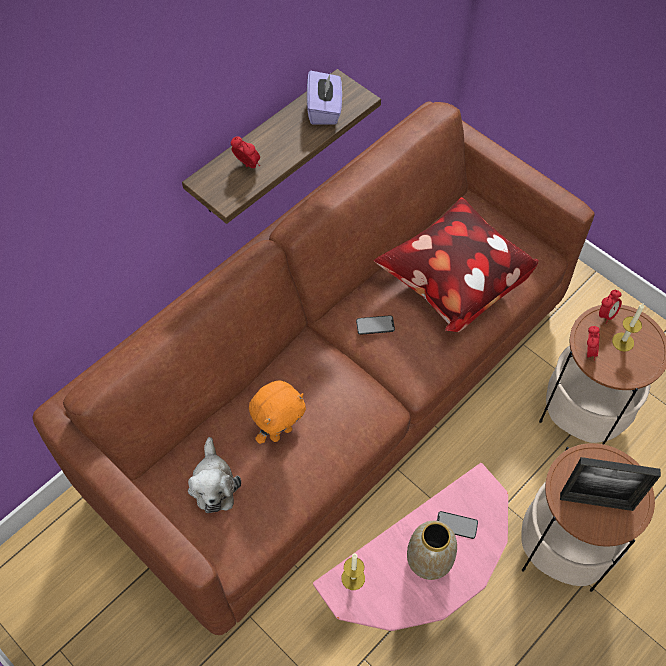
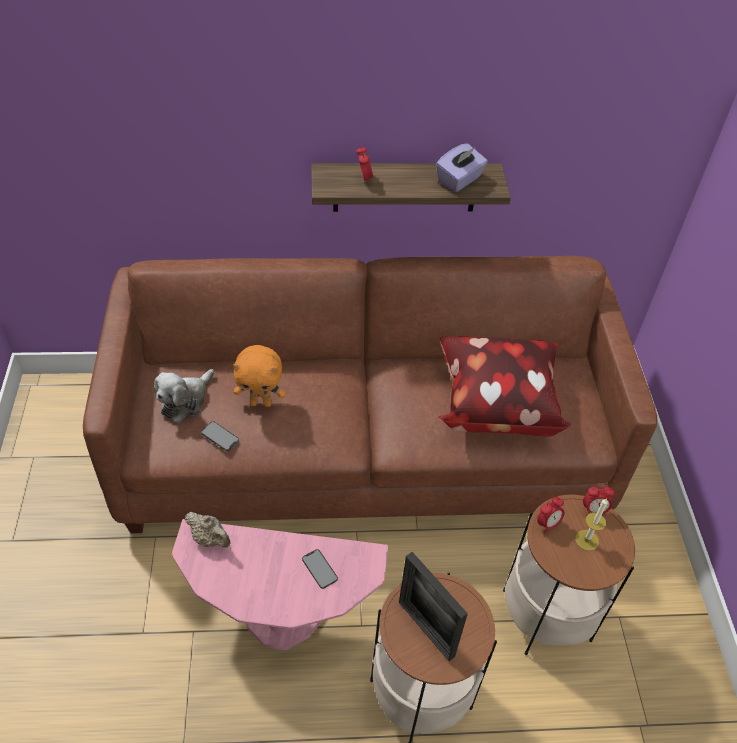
camera: 40 degrees right, 10 degrees down
(353, 578) = (210, 539): candle -> beige teapot
(375, 325) = (404, 389): phone -> phone (219, 436)
(429, 560) = (273, 574): vase -> none

